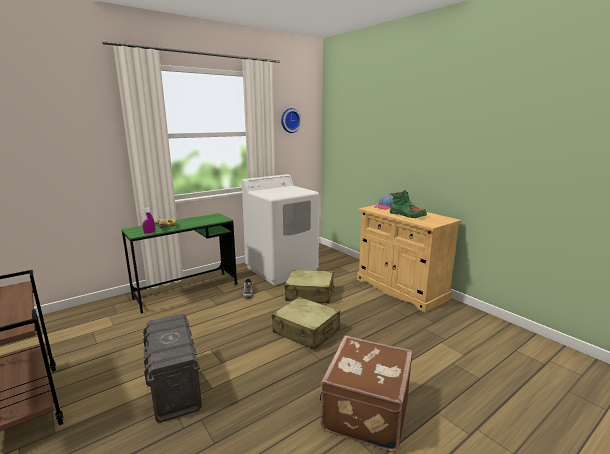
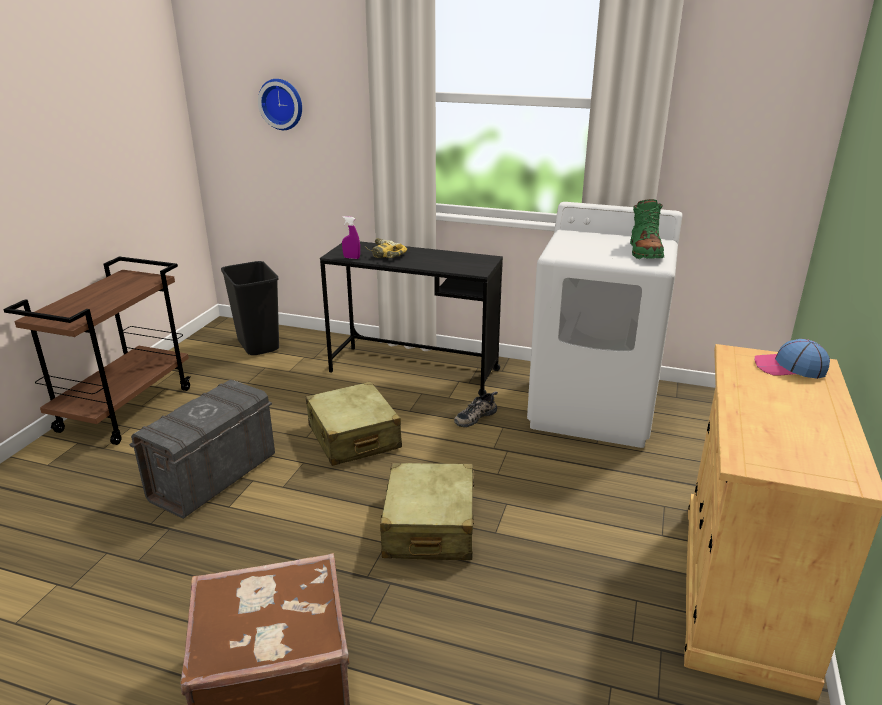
camera: 55 degrees right, 10 degrees up
(62, 326) = (259, 345): none -> black trash can
(186, 292) = (414, 371): green desk -> black desk
(290, 120) = (735, 79): wall clock -> wall clock (282, 104)
(310, 294) = (550, 477): beige suitcase -> beige suitcase (353, 437)
(407, 215) = (770, 412): green boot -> green boot (644, 252)

